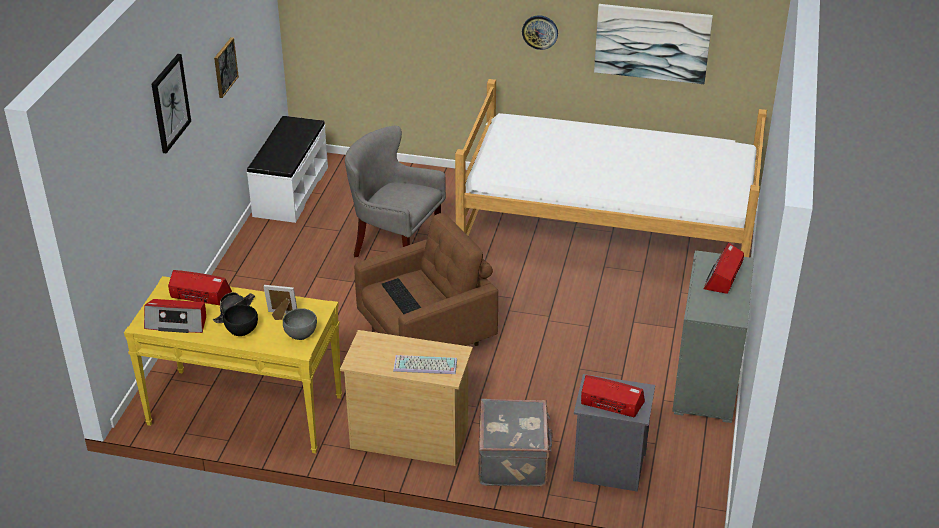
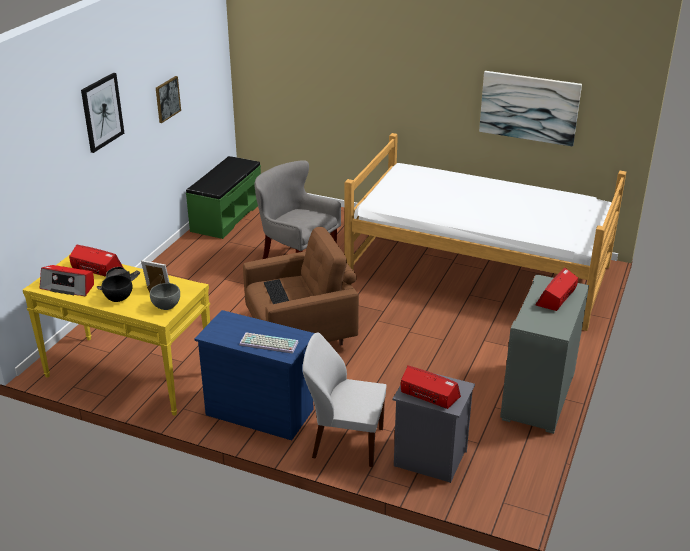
camera: 10 degrees right, 5 degrees down
(290, 191) = (226, 216): white bench -> green bench
(409, 437) = (259, 412): beige dresser -> blue dresser
(514, 460) = (345, 442): grey suitcase -> white chair
(540, 32) = (435, 94): wall clock -> none

